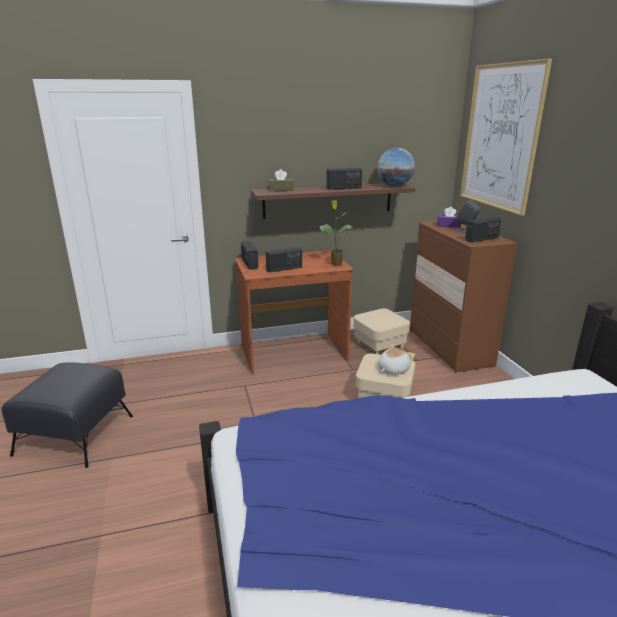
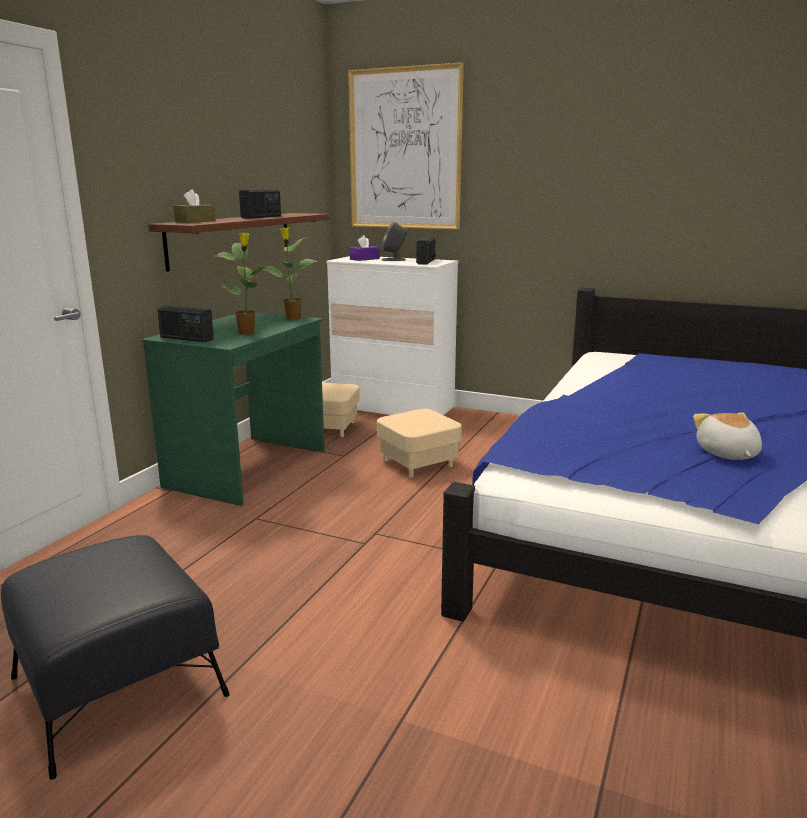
camera: 50 degrees left, 5 degrees down
(284, 269) = (247, 332): radio -> potted plant
(293, 353) = (249, 468): brown desk -> green desk
(392, 369) = (429, 419): plush toy -> plush toy (726, 454)
(394, 186) = (304, 214): globe -> none
(449, 348) = (393, 407): brown dresser -> white dresser

